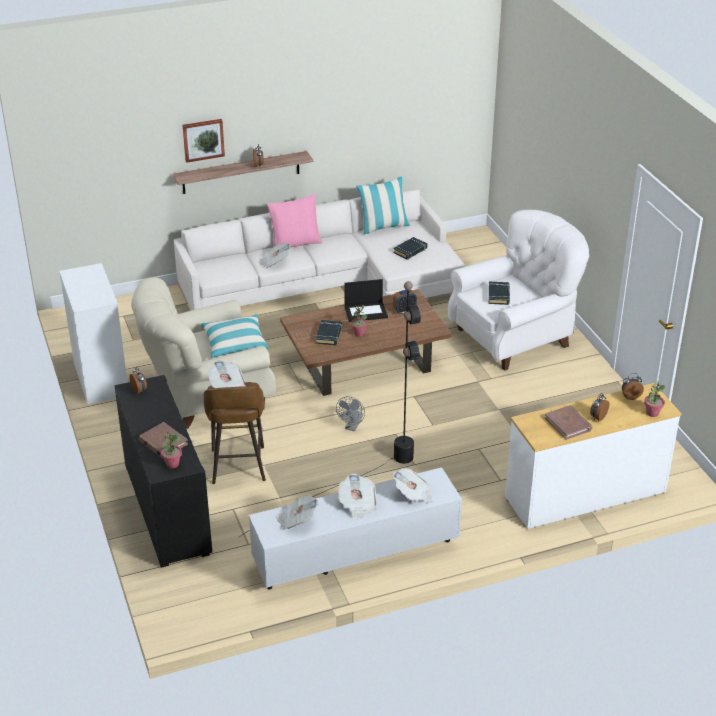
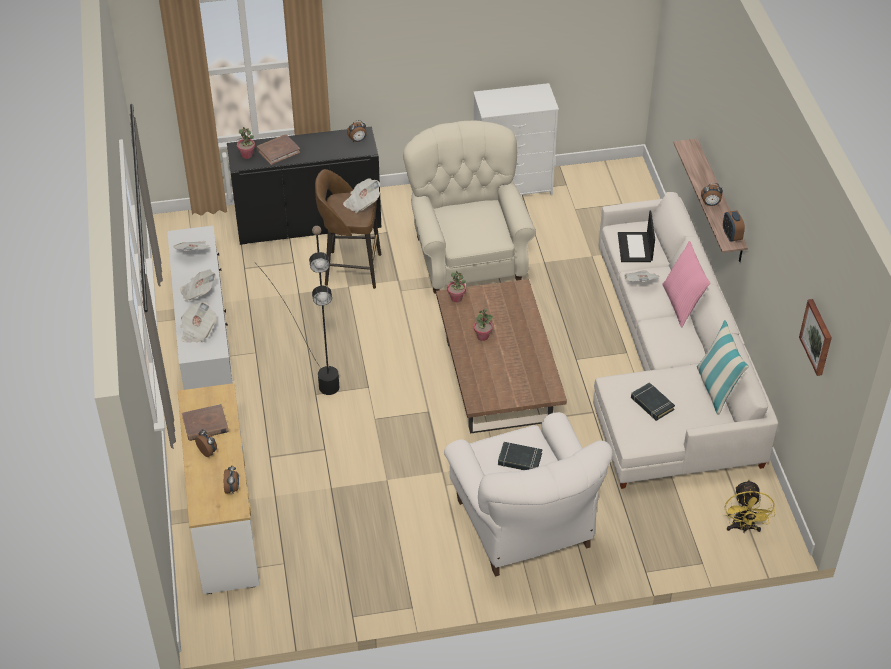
camera: 100 degrees right, 10 degrees up
(203, 139) = (713, 134): picture -> picture (817, 337)
(235, 343) = (470, 233): pillow -> none
(329, 335) = (485, 312): black book -> none
(352, 427) = (388, 355): grey fan -> none
(366, 311) = (525, 348): laptop -> laptop (635, 248)
(404, 310) = (521, 380): alarm clock -> alarm clock (731, 236)
(475, 248) = (743, 528): none -> yellow fan
(652, 413) = (197, 499): potted plant -> potted plant (456, 298)

